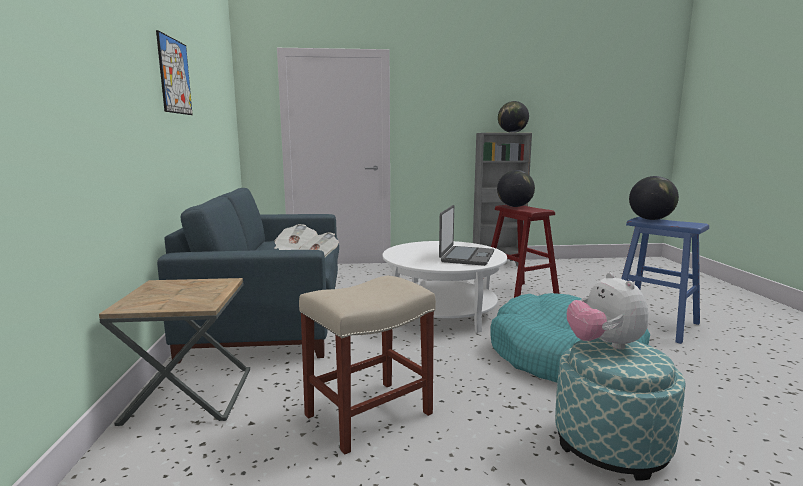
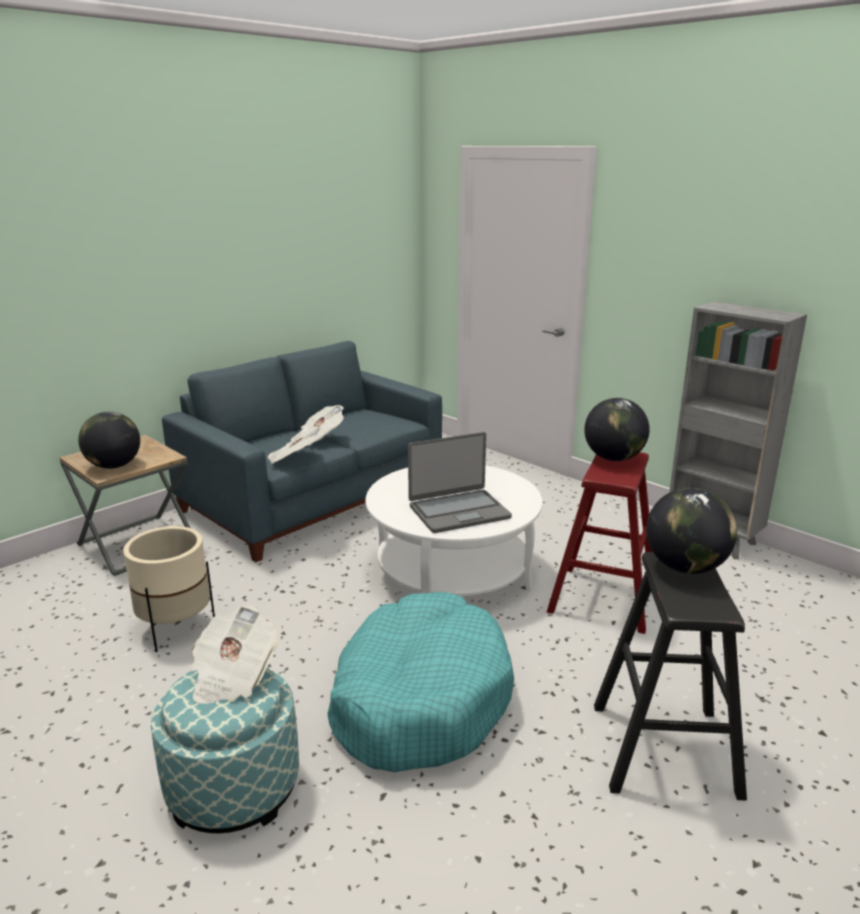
camera: 50 degrees right, 10 degrees up
(174, 76) = (236, 227): picture -> none
(370, 413) = (176, 629): beige stool -> beige planter
(512, 132) = (764, 313): globe -> globe (114, 466)
(604, 344) = (233, 675): plush toy -> newspaper
(654, 324) = (664, 749): blue stool -> black stool

